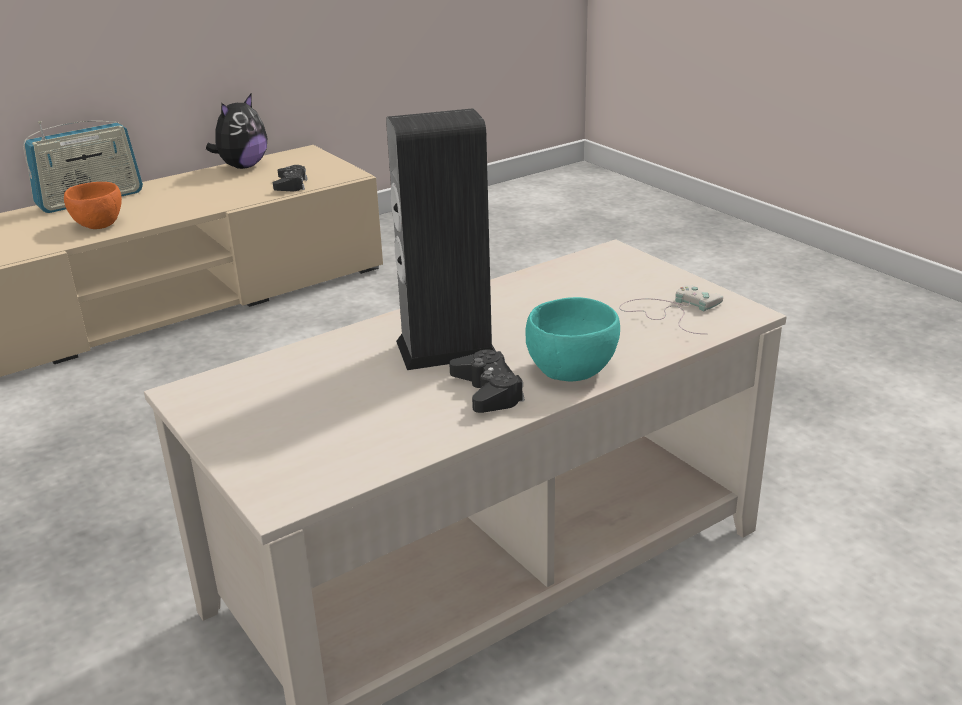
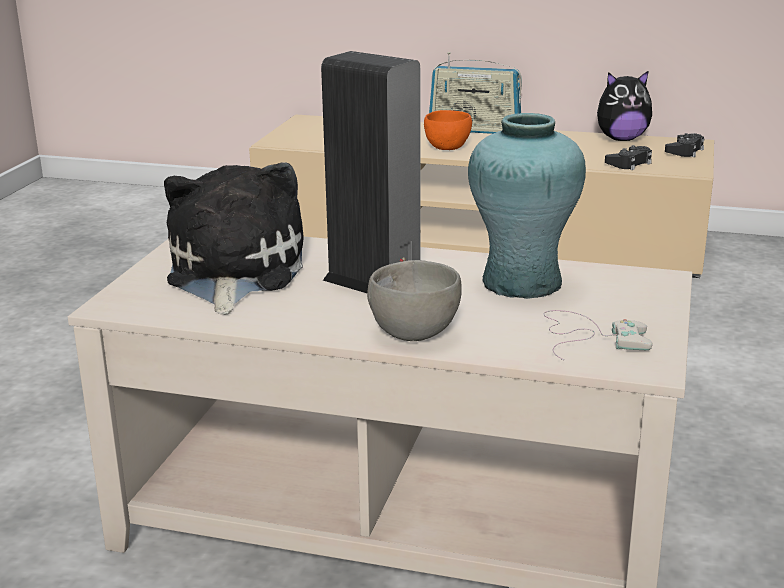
camera: 50 degrees right, 5 degrees down
(316, 406) = (232, 273): none -> plush toy
(487, 391) = (333, 315): black game controller -> black game controller (684, 151)
(545, 297) = (521, 282): none -> turquoise vase
(569, 369) = (414, 330): turquoise bowl -> grey bowl

